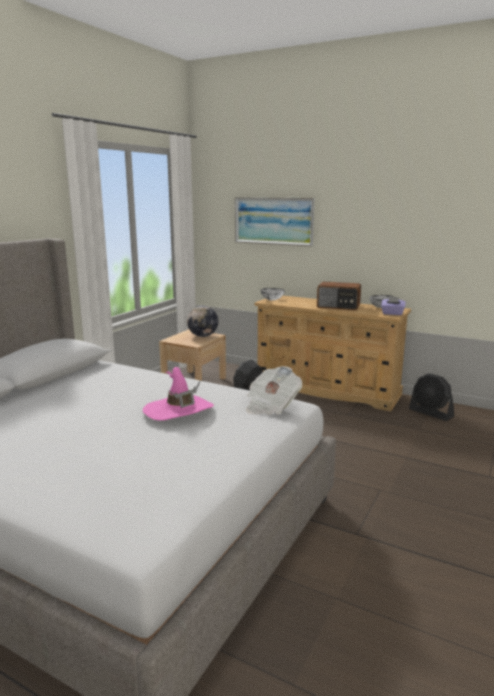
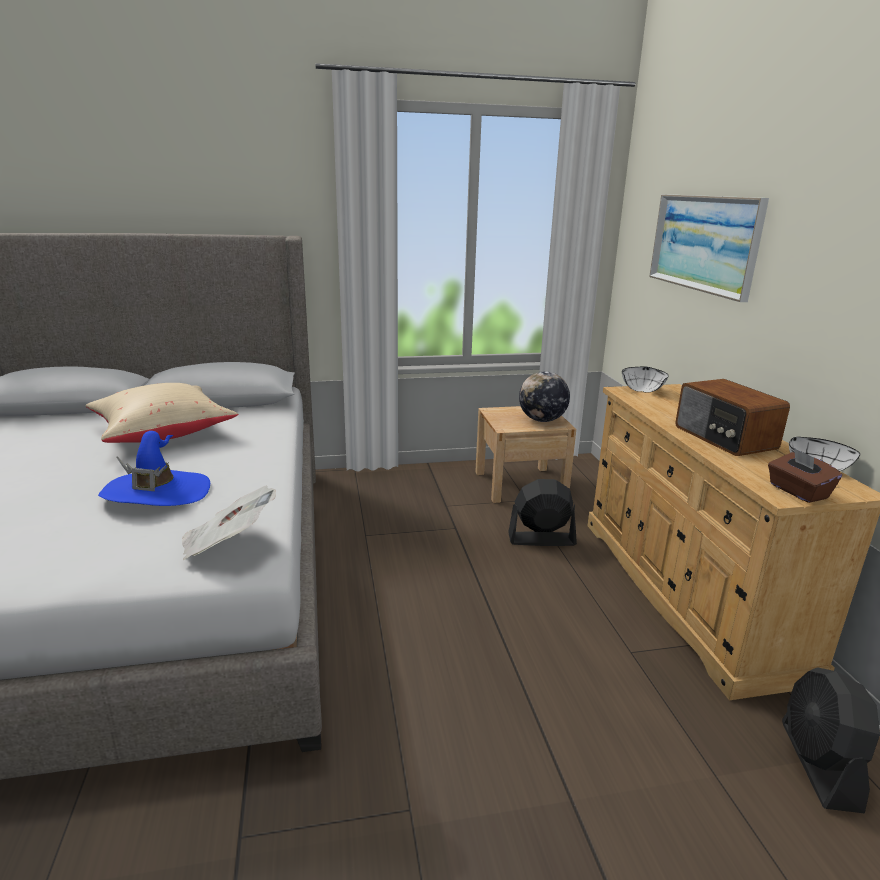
camera: 50 degrees right, 5 degrees up
(78, 396) = (162, 433): none -> beige pillow
(178, 411) = (157, 493): pink hat -> blue hat
(392, 313) = (797, 492): purple tissue box -> brown tissue box

